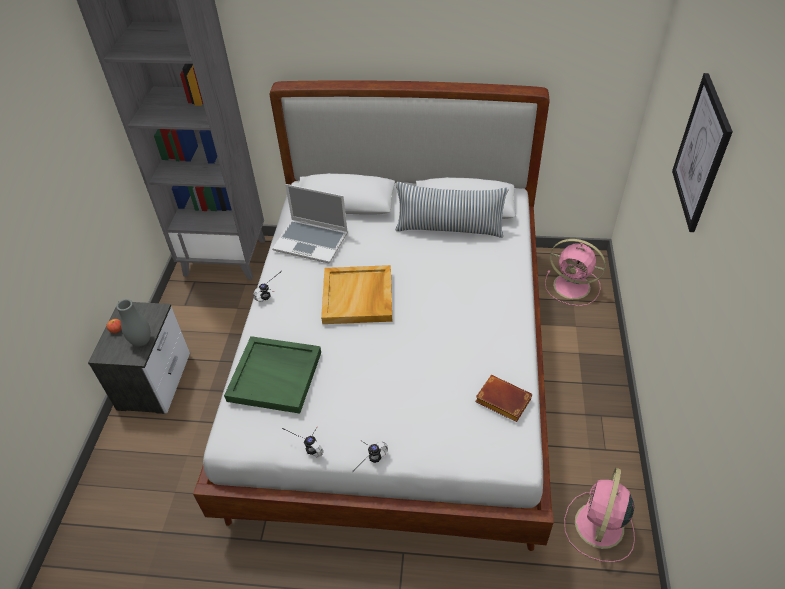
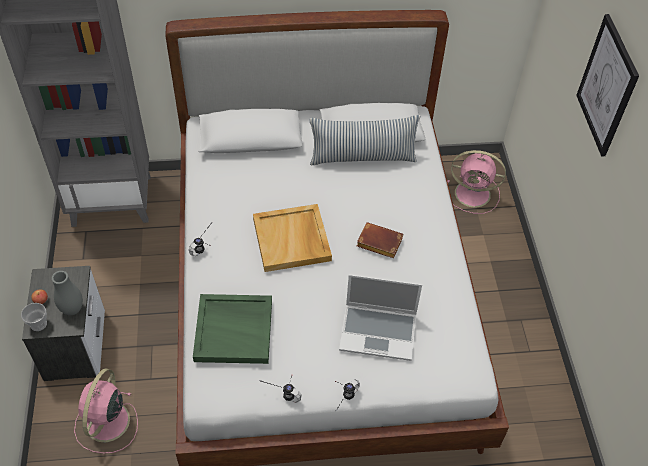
camera: 15 degrees left, 5 degrees up
(107, 351) = (38, 324): none -> cup
(312, 242) = (229, 185): laptop -> laptop (379, 332)
(501, 401) = (449, 326): brown book -> brown book (378, 243)
(598, 527) = (535, 423): pink fan -> pink fan (106, 423)

